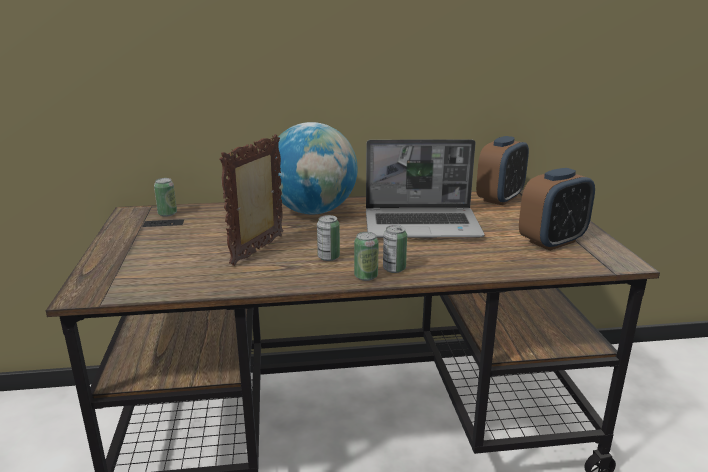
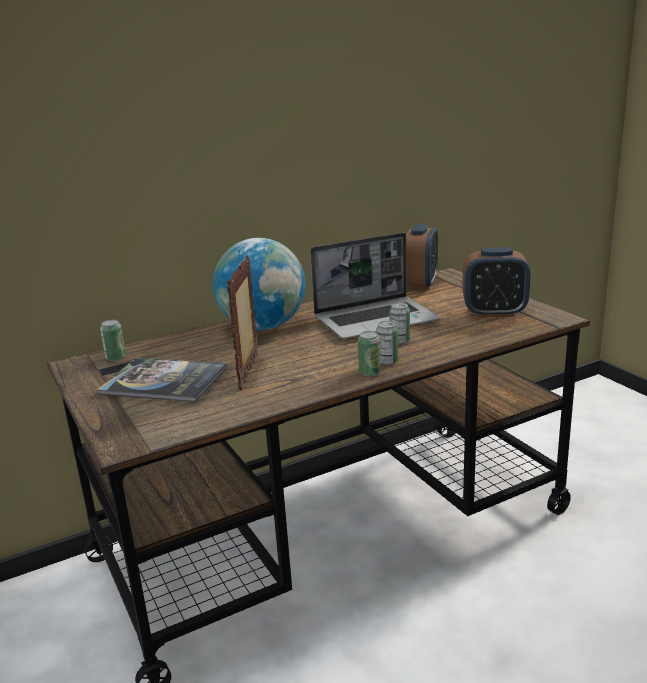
camera: 20 degrees left, 0 degrees up
(180, 243) = (164, 381): none -> book
(328, 257) = (321, 364): can -> can (400, 341)
(552, 241) = (494, 312): alarm clock -> alarm clock turned 60 degrees clockwise

